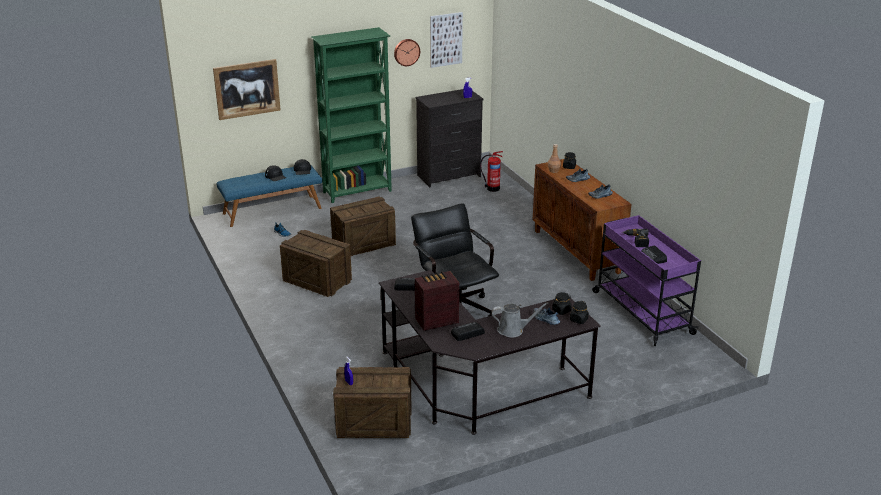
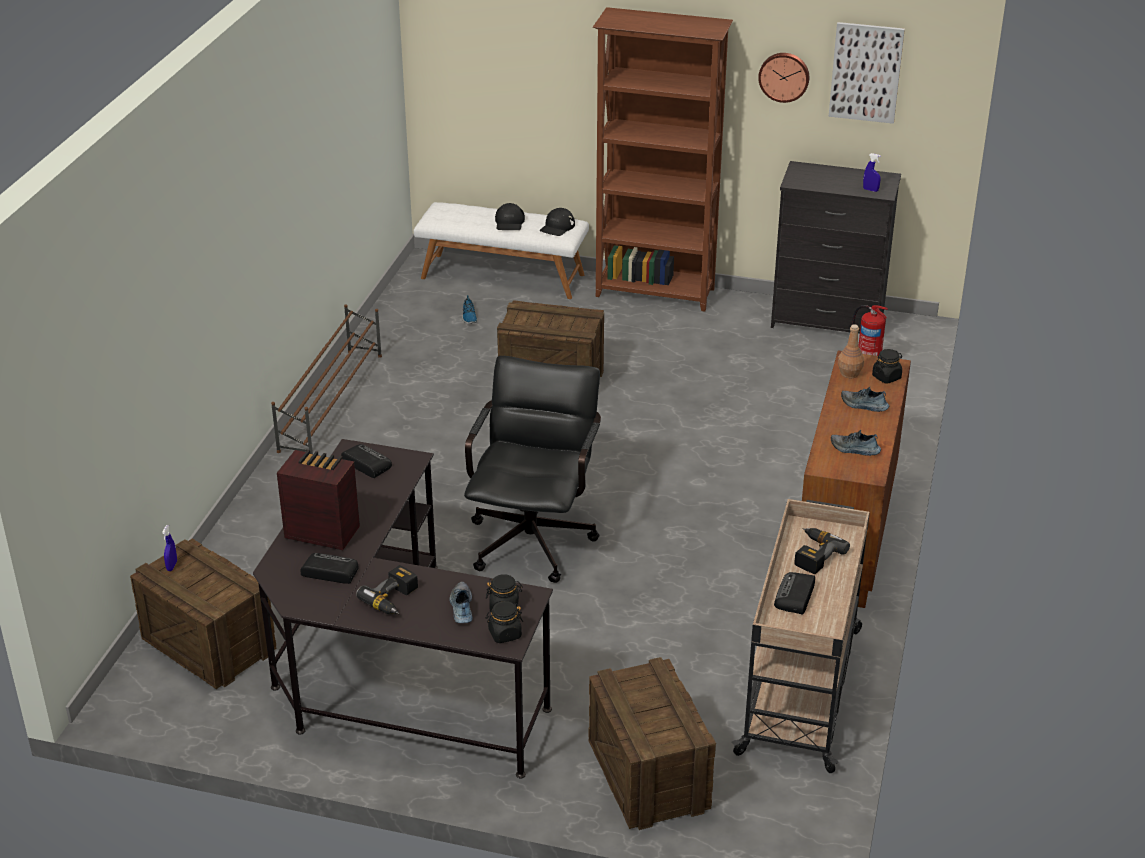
camera: 40 degrees right, 5 degrees up
(247, 89) = (494, 68): picture -> none
(269, 296) = (332, 401): none -> brown shoe rack
(272, 210) = (503, 276): blue bench -> white bench
(317, 281) = (416, 407): crate -> crate (648, 775)
(358, 192) = (656, 293): green bookcase -> brown bookcase
(513, 330) = (394, 599): grey watering can -> power drill
(641, 312) = (801, 688): purple cart -> beige cart

